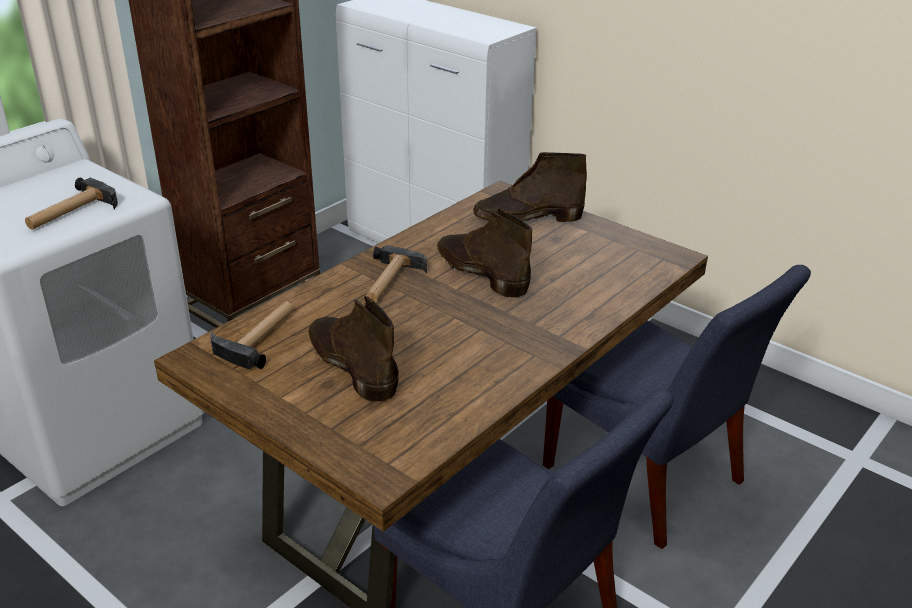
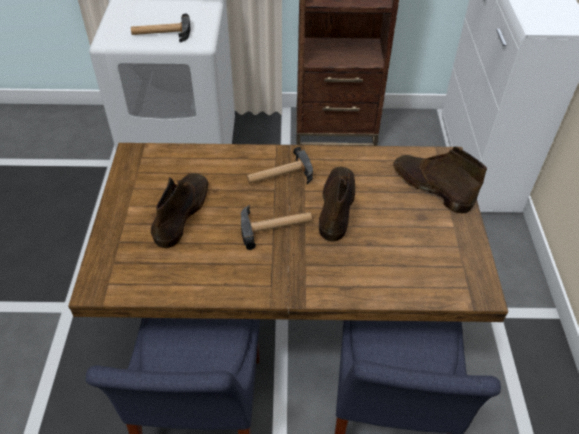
camera: 50 degrees right, 15 degrees up
(260, 337) = (172, 163): hammer -> hammer (276, 226)

